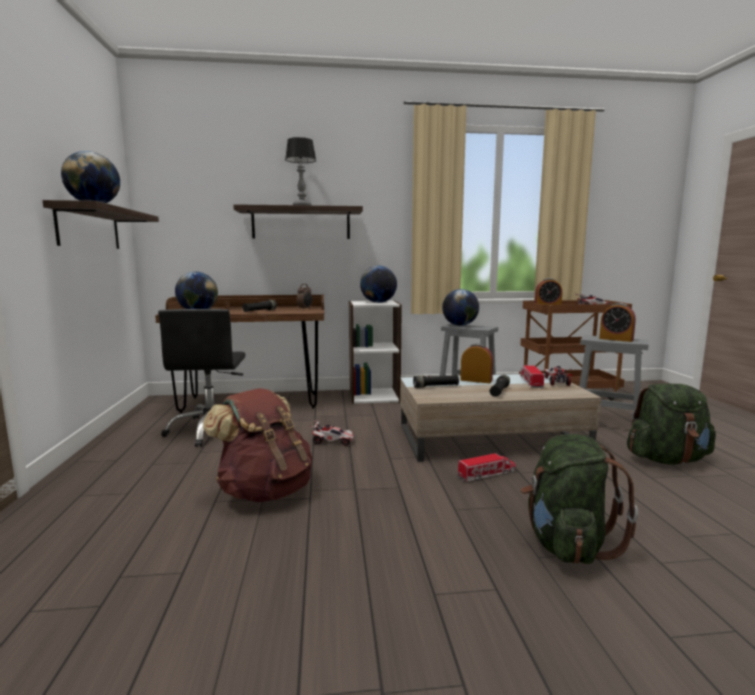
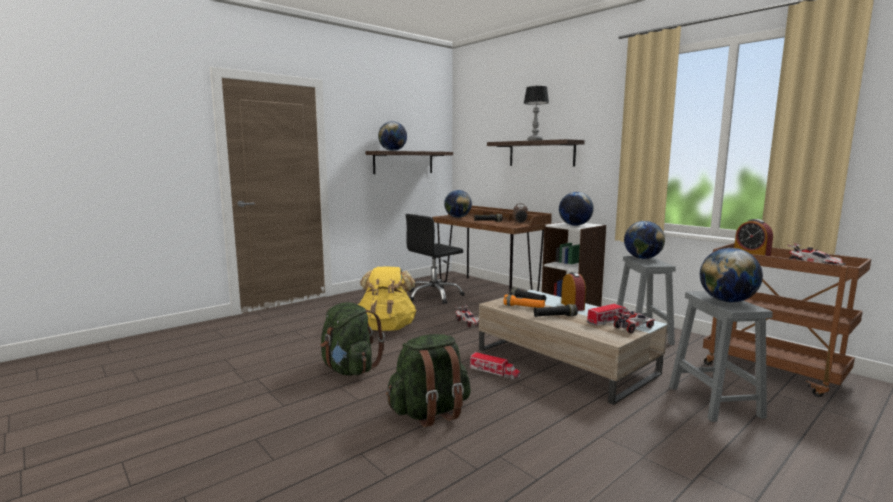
camera: 55 degrees right, 0 degrees up
(265, 491) = (386, 328): brown backpack -> yellow backpack
(456, 393) = (523, 307): none -> orange flashlight
(616, 339) = (727, 301): alarm clock -> globe
(666, 459) = (667, 441): green backpack -> green backpack (349, 370)

